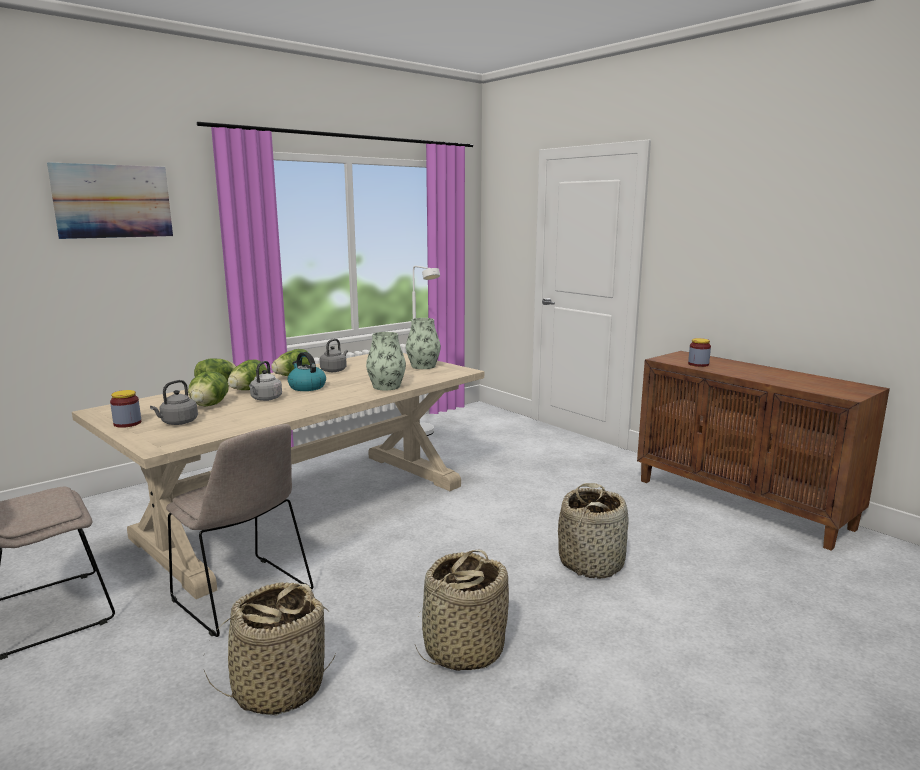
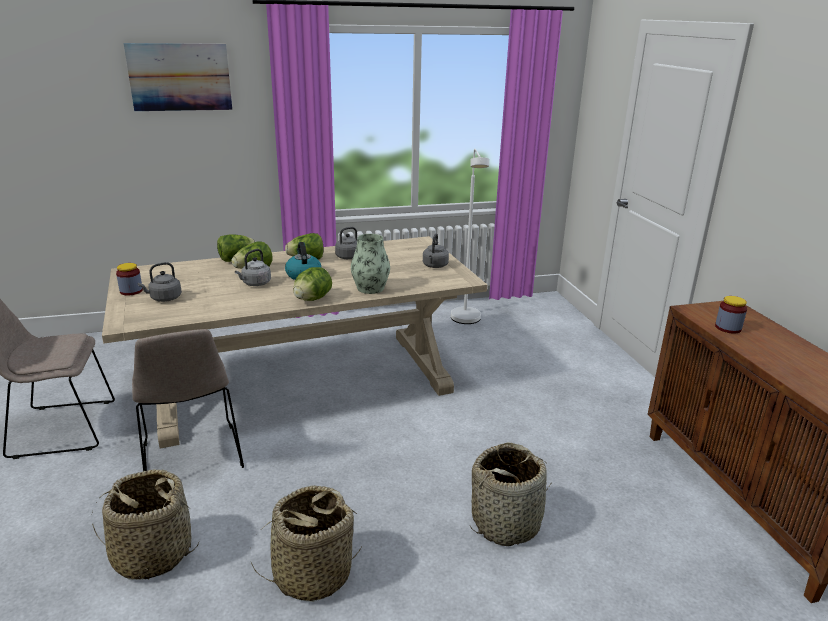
camera: 25 degrees right, 10 degrees up
(209, 405) = (206, 282): lettuce -> lettuce (312, 299)
(423, 366) = (435, 266): vase -> grey kettle

